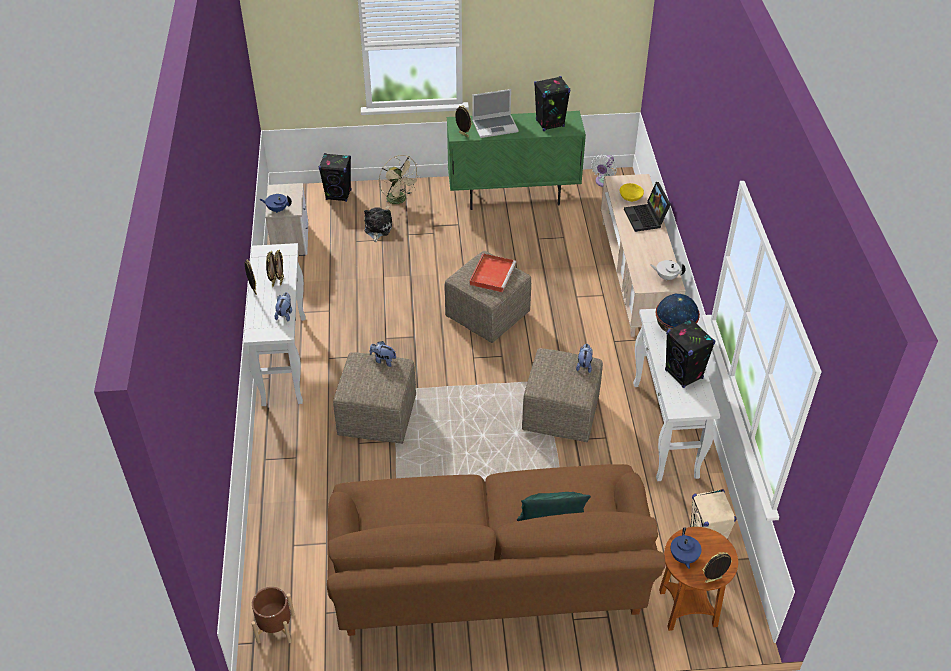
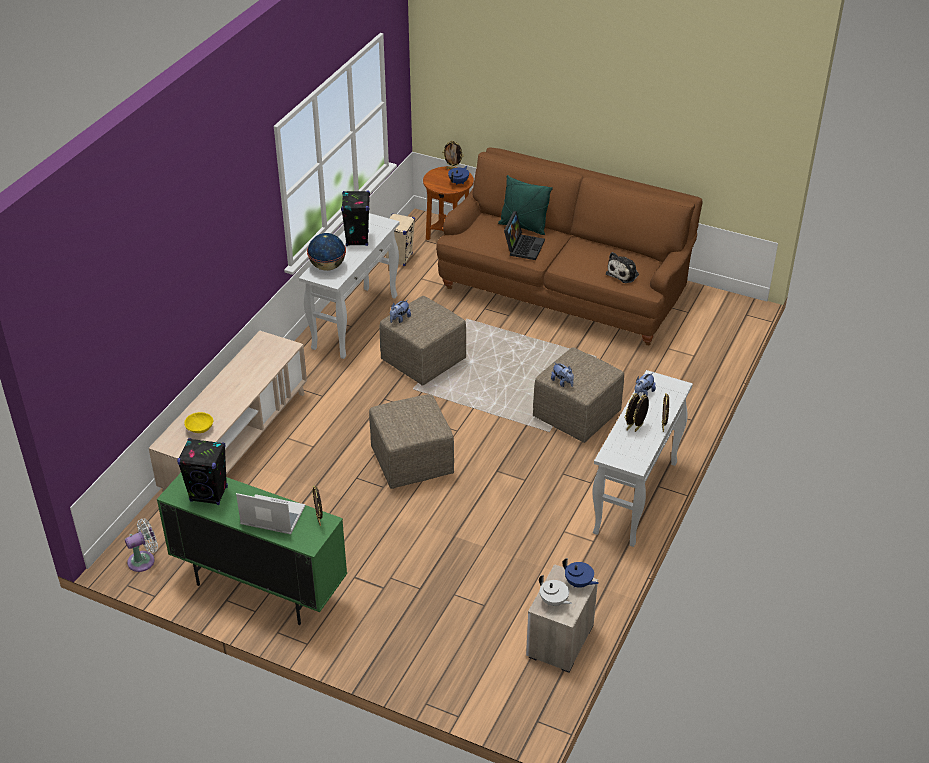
camera: 150 degrees left, 5 degrees down
(276, 628) = (727, 316): brown planter -> none
(338, 195) = (463, 686): black speaker -> none
(377, 229) = (449, 611): plush toy -> plush toy (624, 273)
(399, 200) = (394, 642): beige fan -> none
(492, 274) = (405, 418): red tray -> none
(646, 218) = (211, 402): laptop -> laptop (523, 246)
(666, 277) = (261, 345): white teapot -> white teapot (553, 601)

